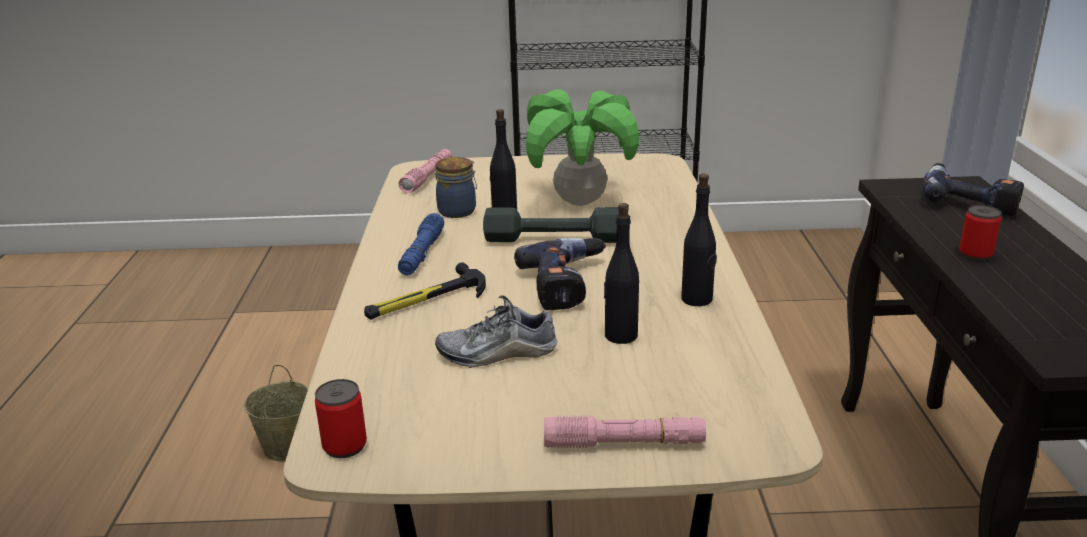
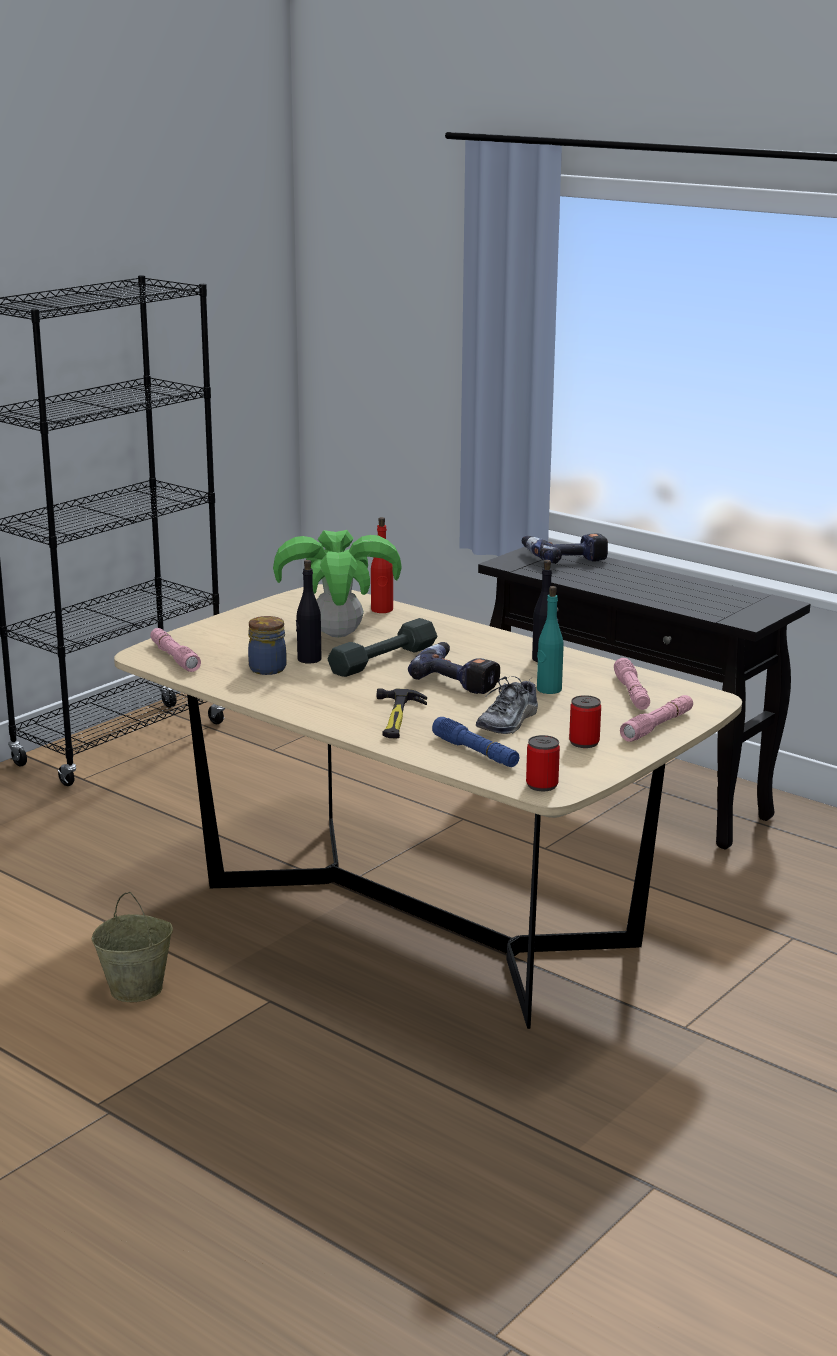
camera: 50 degrees left, 5 degrees down
(422, 253) = (320, 699): blue flashlight -> blue flashlight (475, 752)
(620, 335) = (548, 689): black bottle -> turquoise bottle
(667, 193) = (382, 610): none -> red bottle
(695, 384) = (631, 693): none -> pink flashlight
(975, 254) = (625, 587): can -> can (584, 742)

